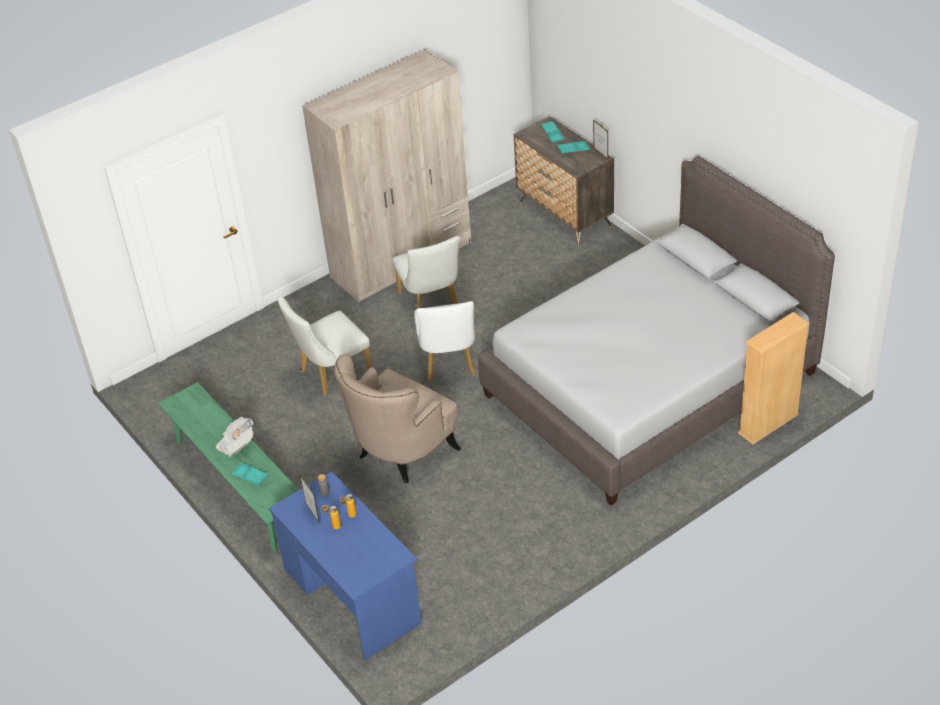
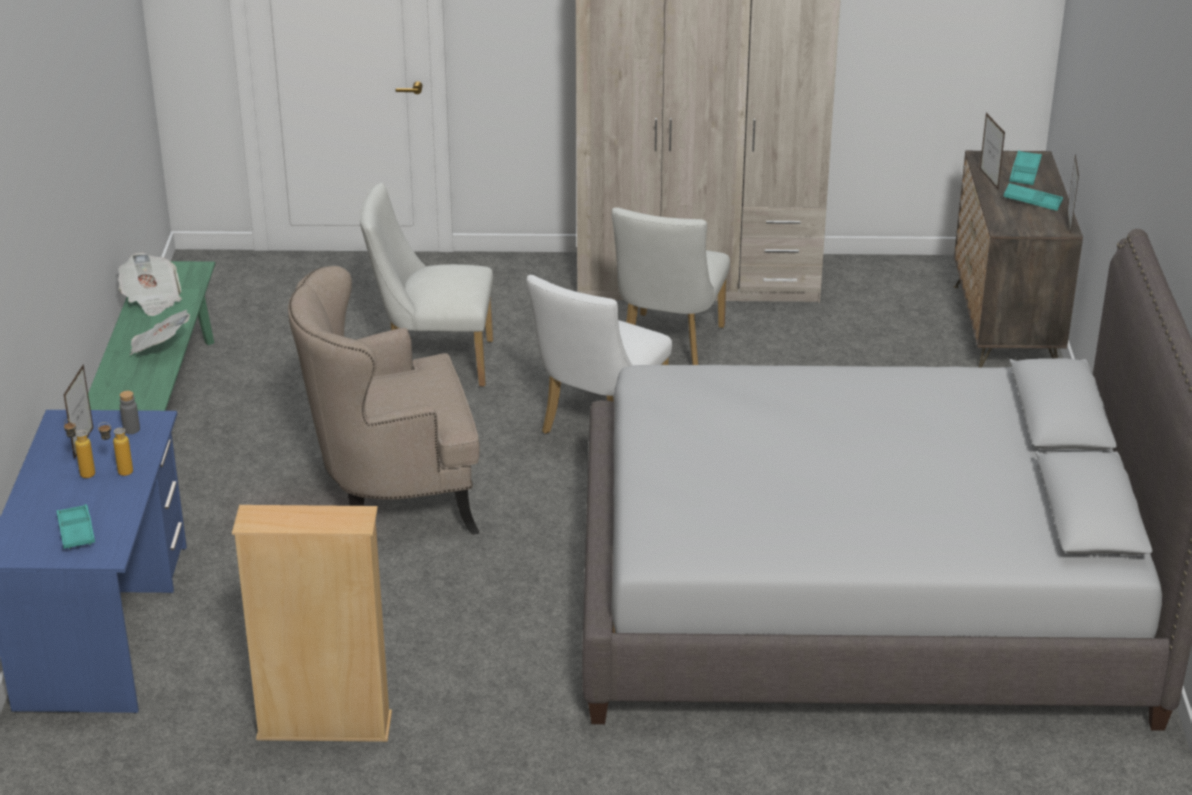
camera: 35 degrees right, 10 degrees down
(195, 421) = (152, 299): none -> newspaper
(250, 476) = (123, 389): turquoise tray -> turquoise tray (76, 531)
(542, 146) = (988, 179): none -> picture frame
(768, 424) = (989, 758): beige bookcase -> beige bookcase (324, 726)

